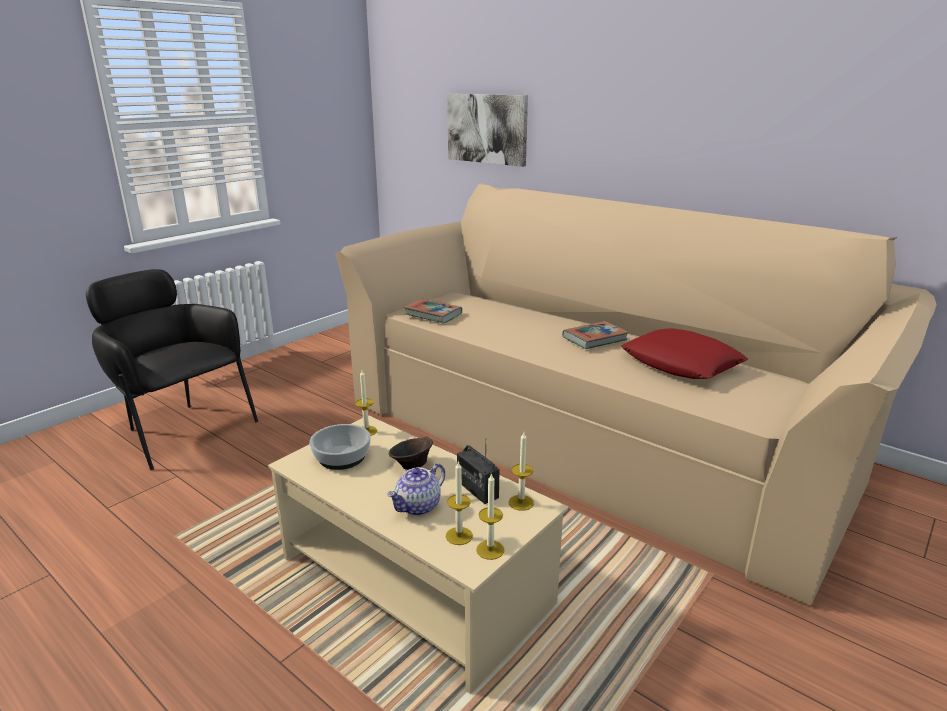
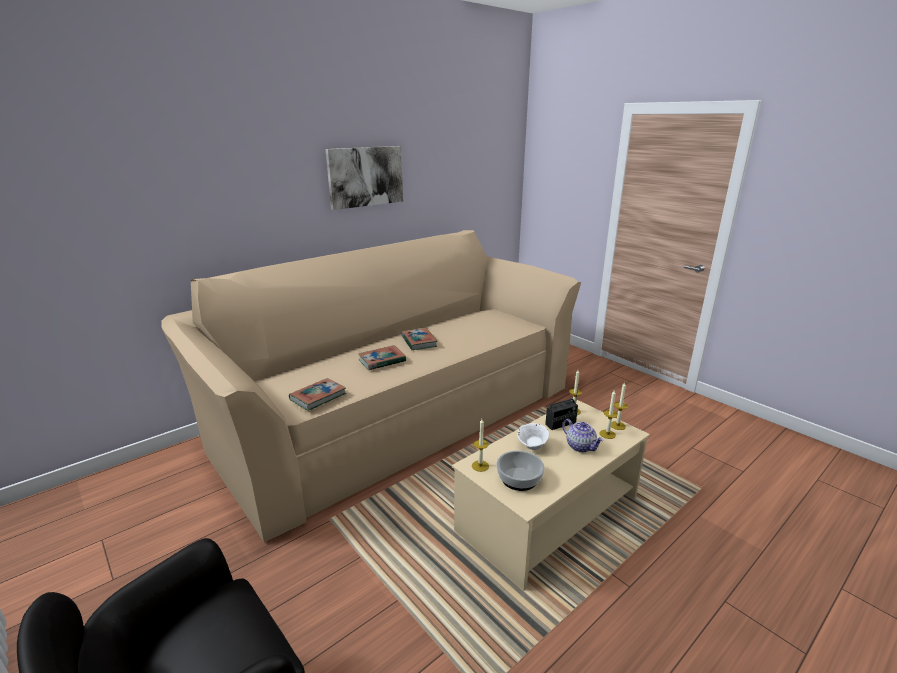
camera: 80 degrees left, 0 degrees up
(411, 465) = (532, 446): brown bowl -> white bowl
(487, 128) = (141, 225): picture -> picture (365, 176)
(524, 327) = (382, 360): none -> book
(681, 363) = (461, 327): red pillow -> none

